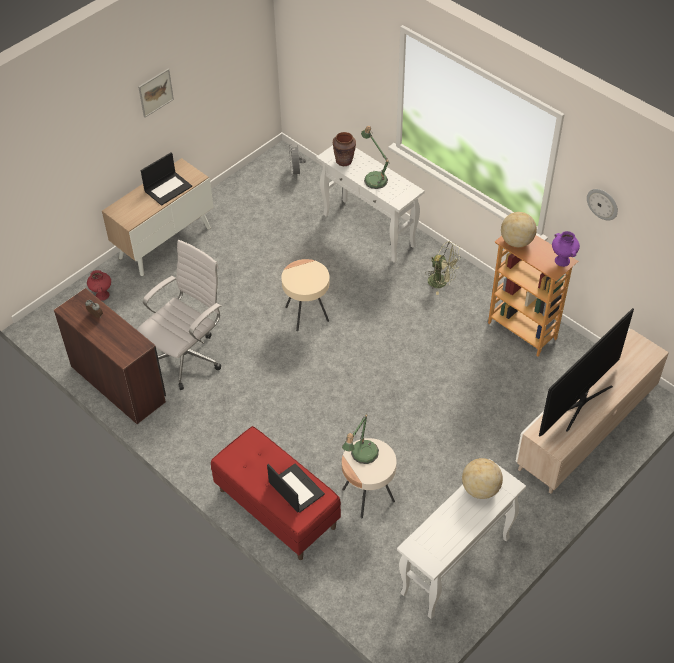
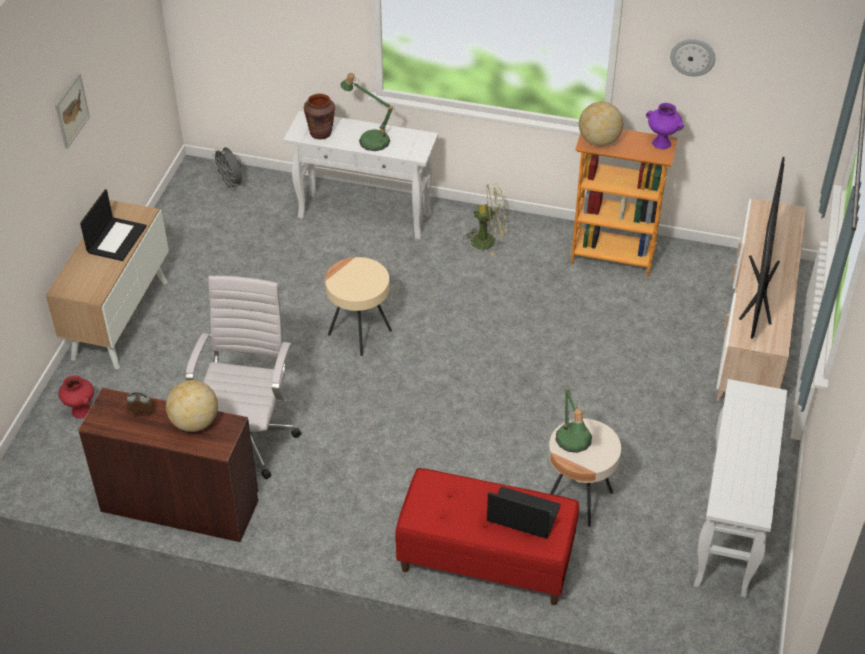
camera: 30 degrees left, 5 degrees down
(480, 489) = (744, 414): globe -> globe (194, 422)

